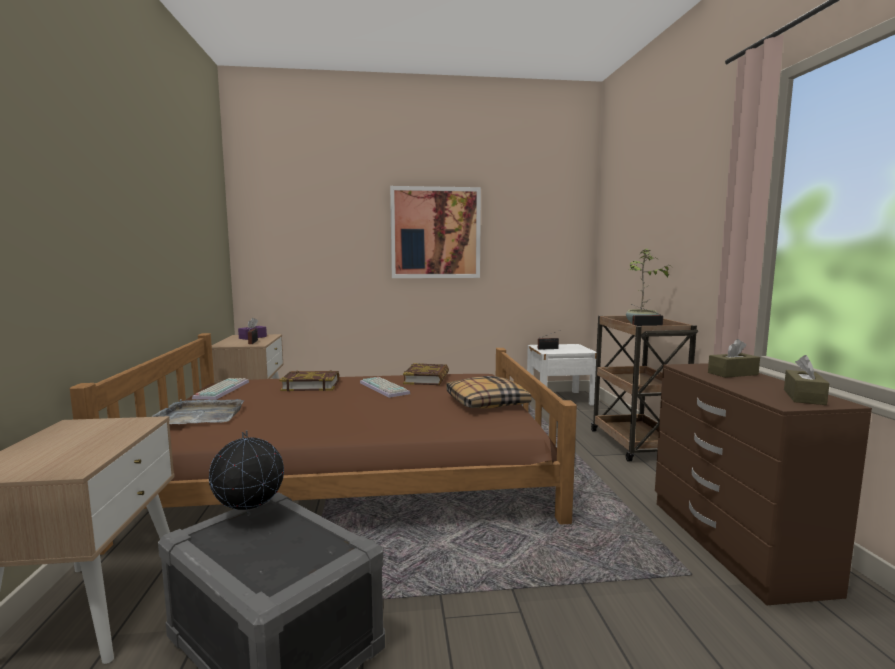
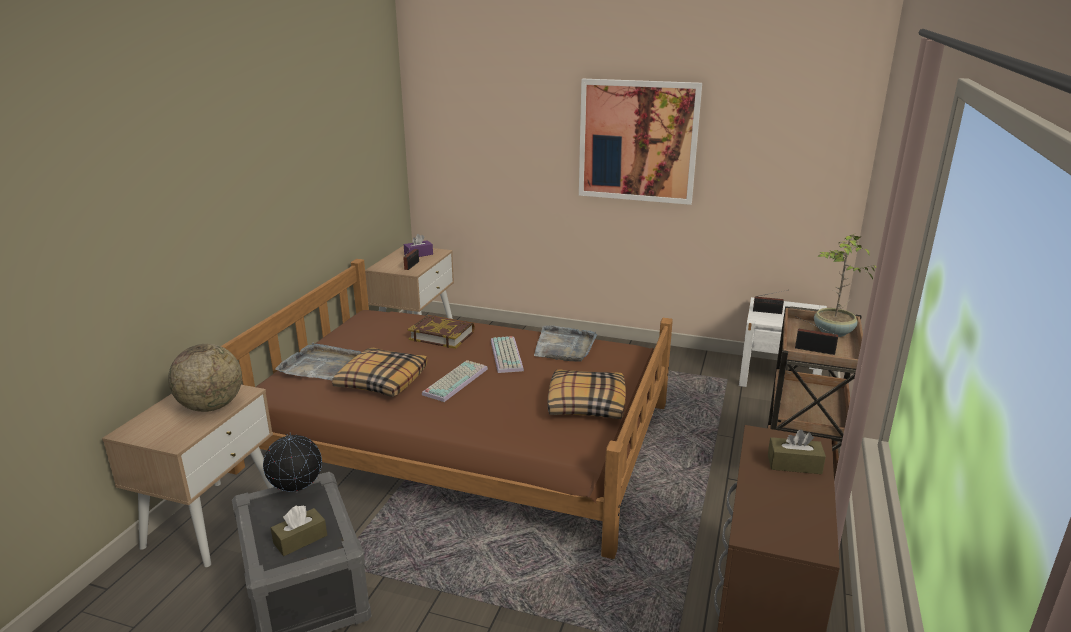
camera: 25 degrees right, 15 degrees up
(104, 436) = (211, 406): none -> globe
(221, 390) = (361, 327): keyboard -> keyboard (455, 381)
(279, 416) = (381, 381): none -> pillow
(427, 379) = (564, 346): book -> grey tray
(804, 397) = (795, 529): brown tissue box -> brown tissue box (300, 539)

